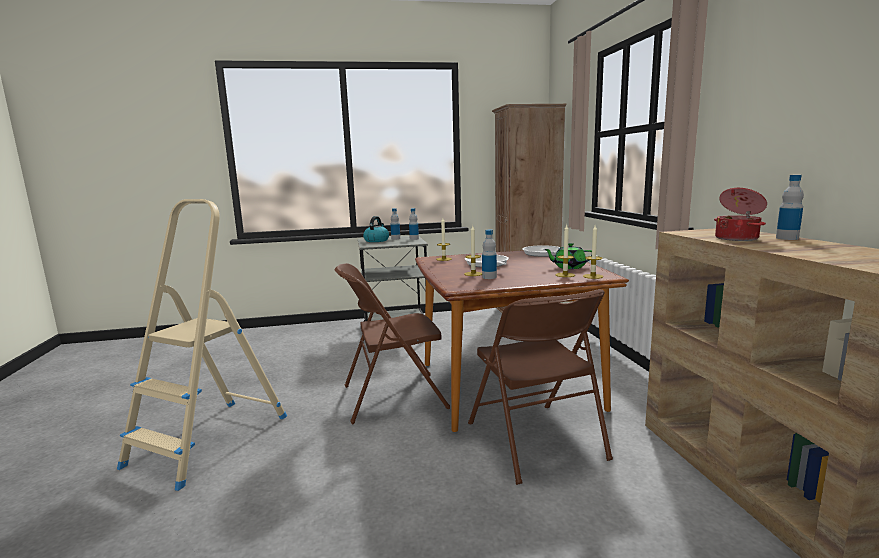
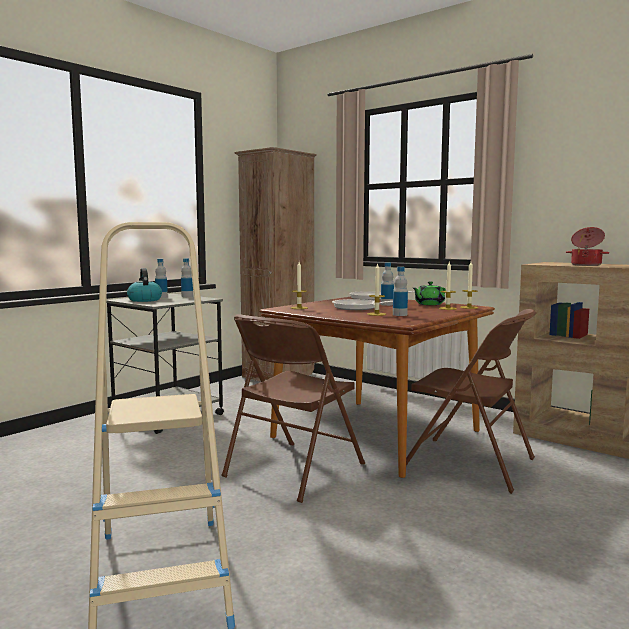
camera: 40 degrees left, 5 degrees down
(787, 238) = (607, 264): bottle -> bottle (387, 304)

